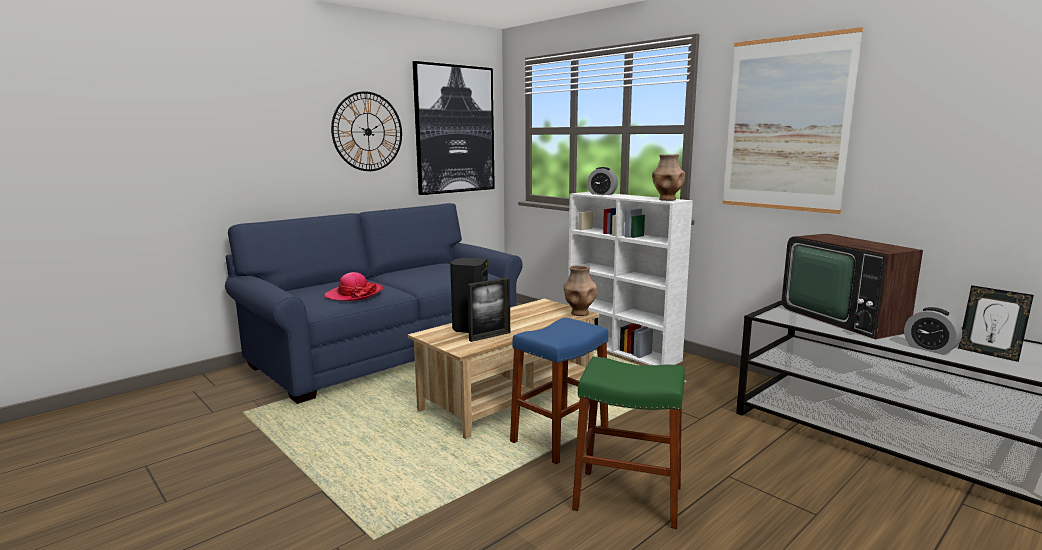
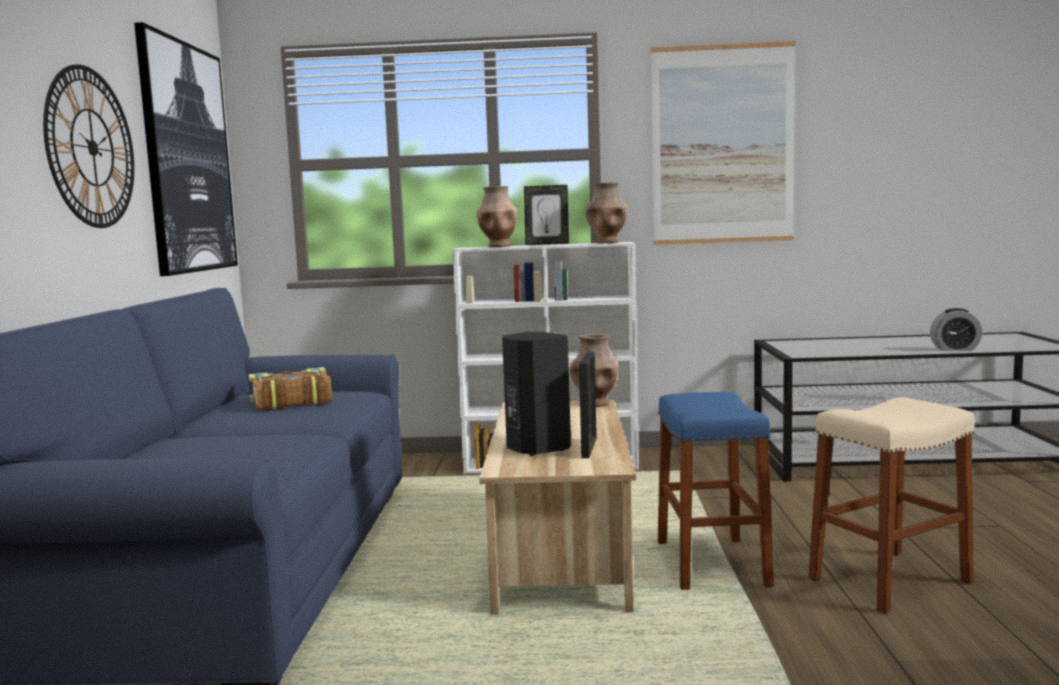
camera: 45 degrees left, 5 degrees down
(354, 294) = (257, 453): hat -> none
(440, 272) = (290, 402): none -> book
(602, 194) = (498, 246): alarm clock -> brown vase
(628, 497) = (889, 580): green stool -> beige stool
(845, 318) = (844, 345): television -> none
(988, 353) = (985, 344): picture frame -> picture frame (547, 244)

